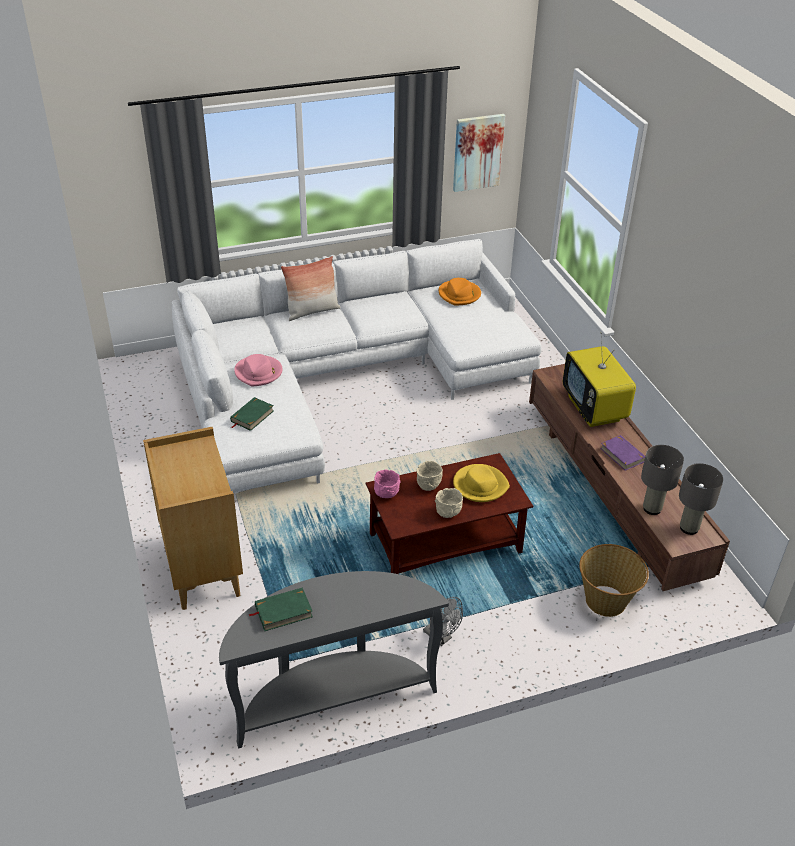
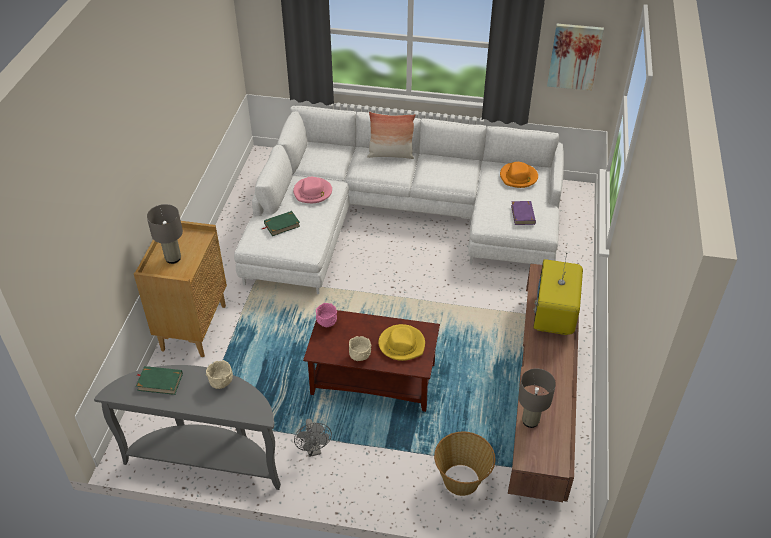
camera: 30 degrees right, 5 degrees up
(429, 486) = (363, 329): beige bowl -> beige bowl (222, 383)
(622, 454) = (544, 365): purple book -> purple book (523, 214)
(689, 528) = (548, 451): grey table lamp -> grey table lamp (173, 259)

